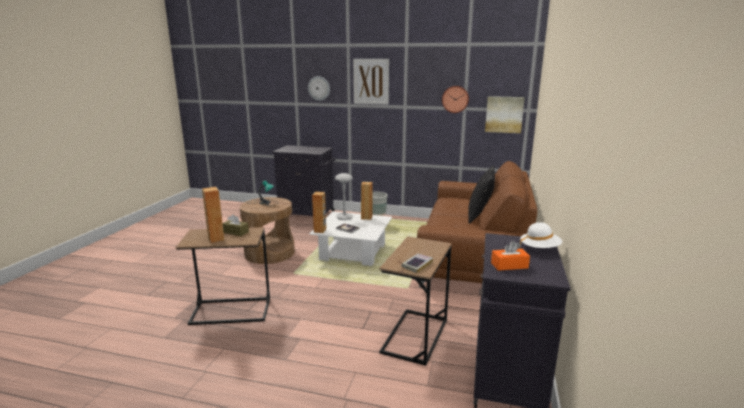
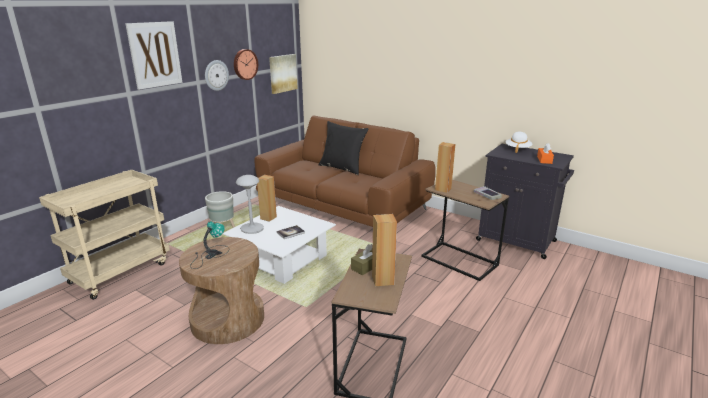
camera: 70 degrees left, 5 degrees up
(307, 214) = (121, 272): black cabinet -> beige cart
(319, 88) = (77, 75): wall clock -> wall clock (216, 75)
(320, 230) = (280, 249): brown speaker -> brown speaker (443, 189)

